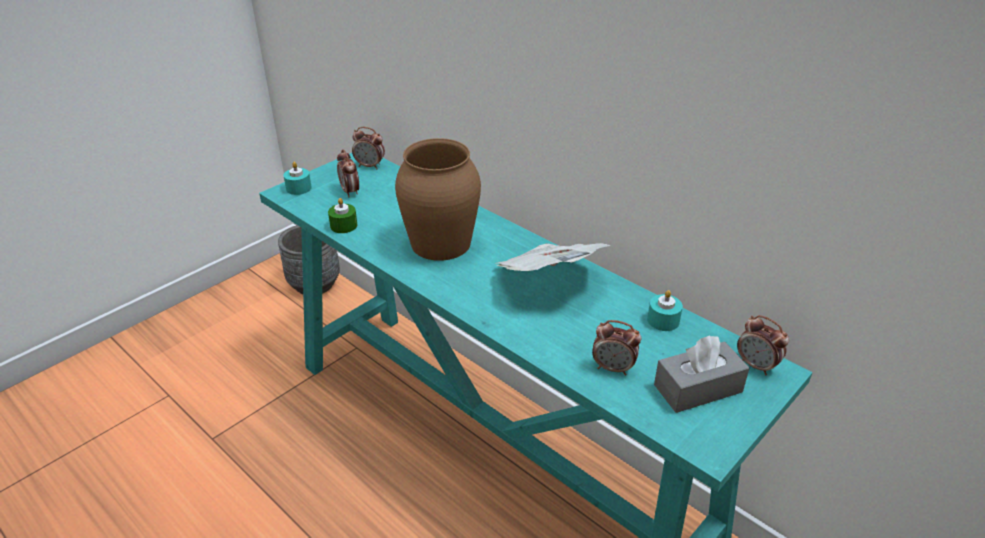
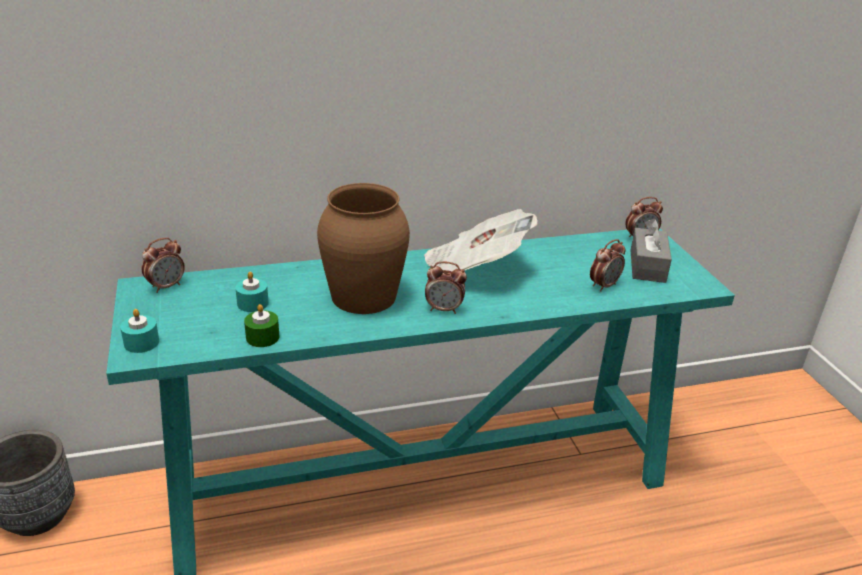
camera: 60 degrees left, 5 degrees down
(350, 192) = (201, 313): alarm clock -> alarm clock (444, 309)
(663, 320) = (567, 248): turquoise candle -> turquoise candle (252, 303)

